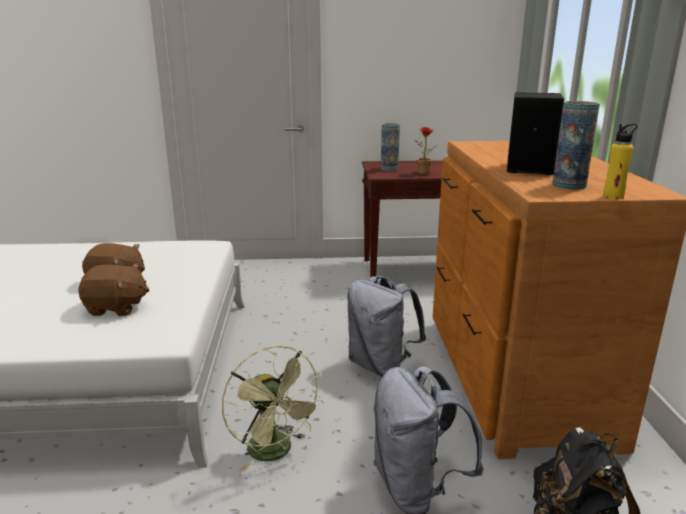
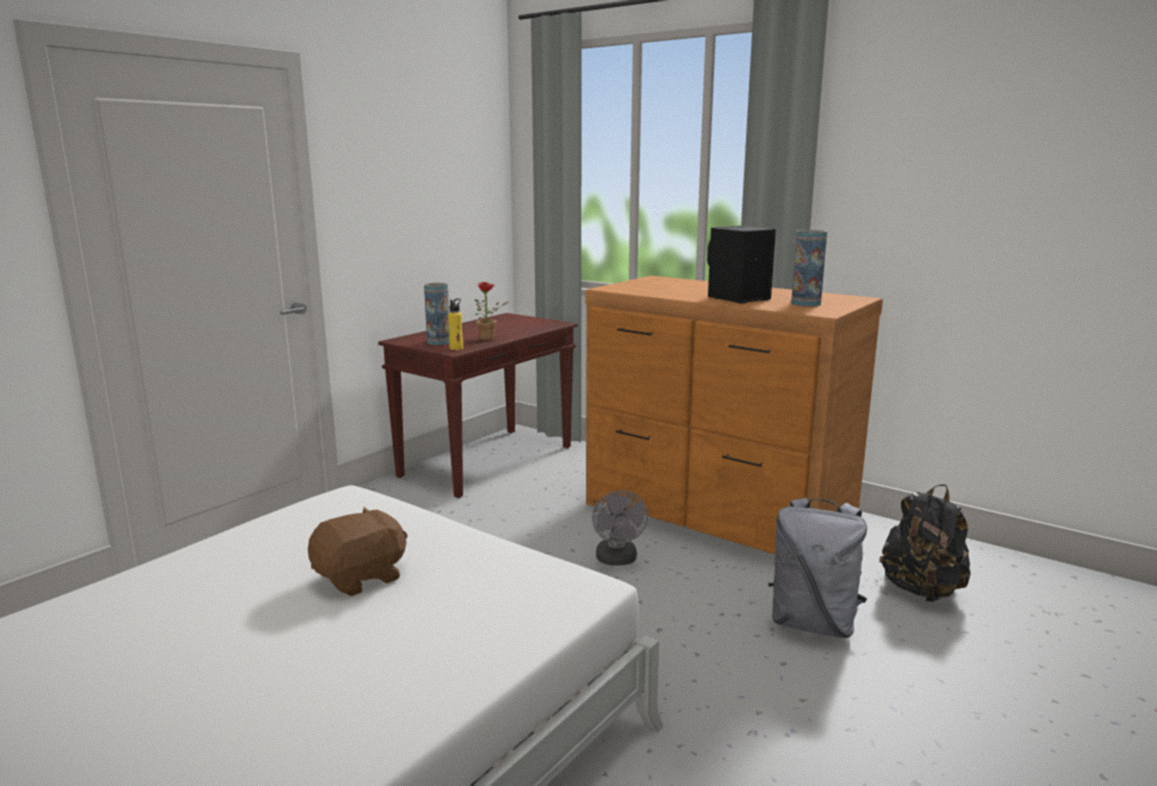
camera: 50 degrees left, 5 degrees down
(116, 308) = (446, 596): brown plush toy -> none
(276, 452) = (686, 673): green fan -> none
(381, 366) = (617, 560): grey backpack -> grey fan
(613, 196) = (852, 305): yellow bottle -> yellow bottle (456, 348)

